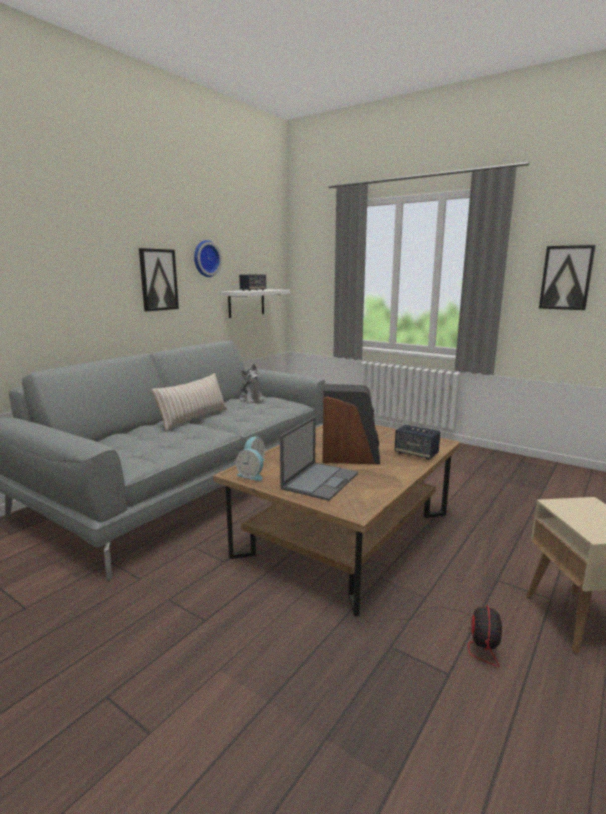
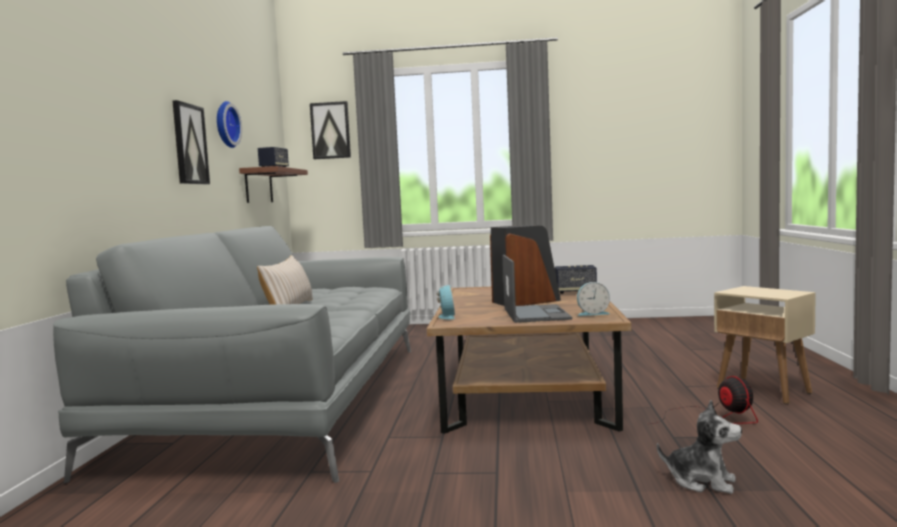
camera: 30 degrees left, 10 degrees down
(246, 303) = (259, 186): white shelf -> brown shelf
(251, 399) = (322, 291): plush toy -> plush toy (702, 481)
(251, 475) = (466, 321): alarm clock -> alarm clock (592, 313)
(566, 277) = (601, 141): picture -> picture (330, 130)

